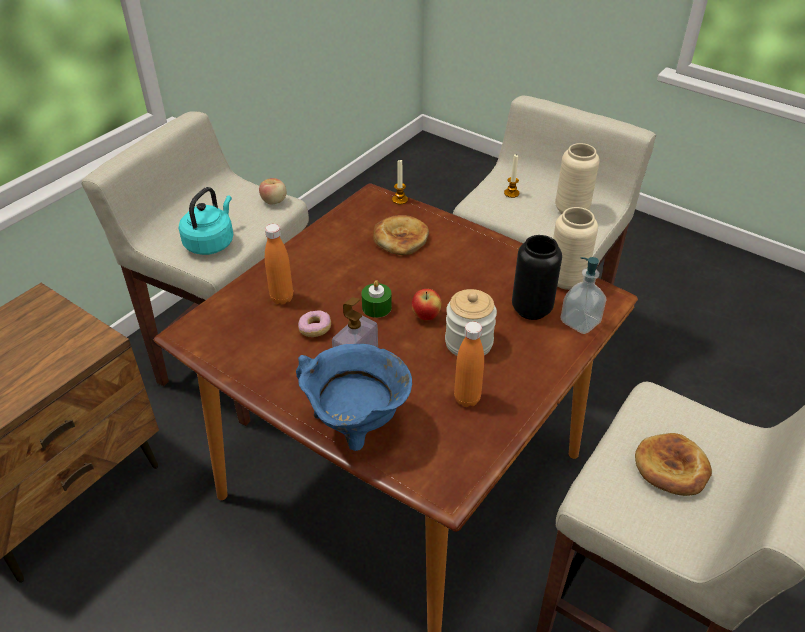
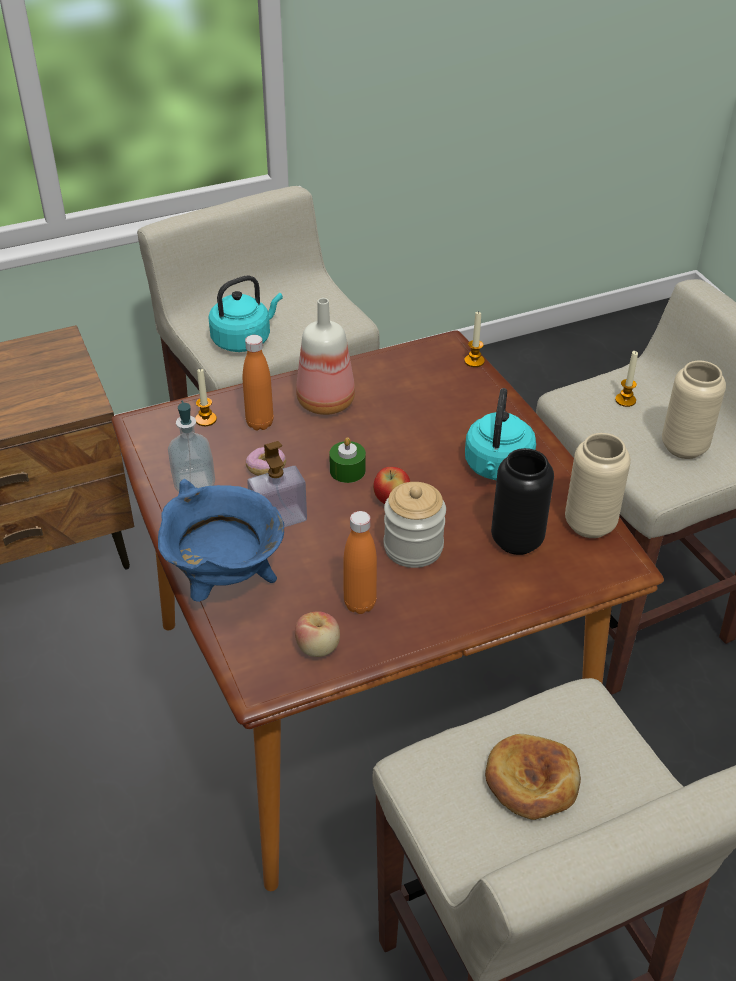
camera: 30 degrees right, 0 degrees up
(236, 311) = (206, 419): none -> candle
(274, 201) = (343, 316): apple -> apple (318, 647)
(320, 264) = (327, 402): none -> bottle
(400, 238) = (437, 405): bread -> none
(477, 266) = (497, 468): none -> turquoise kettle
(580, 322) = (561, 577): soap dispenser -> soap dispenser (193, 481)

